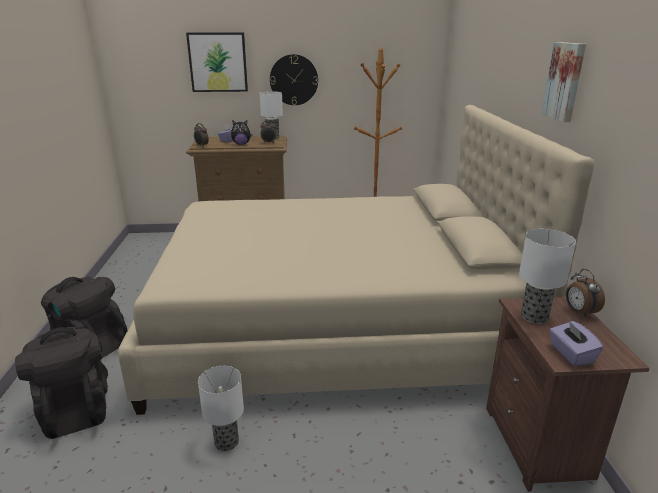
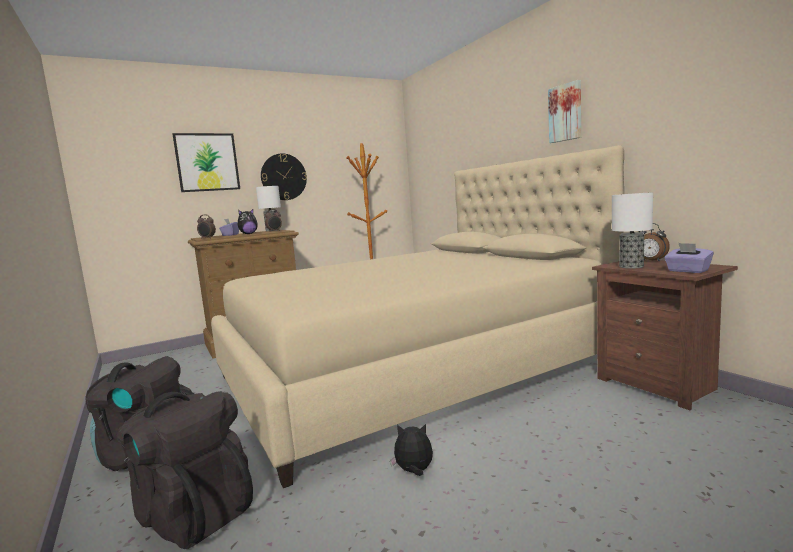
camera: 25 degrees left, 15 degrees down
(226, 442) = (414, 472): table lamp -> plush toy

